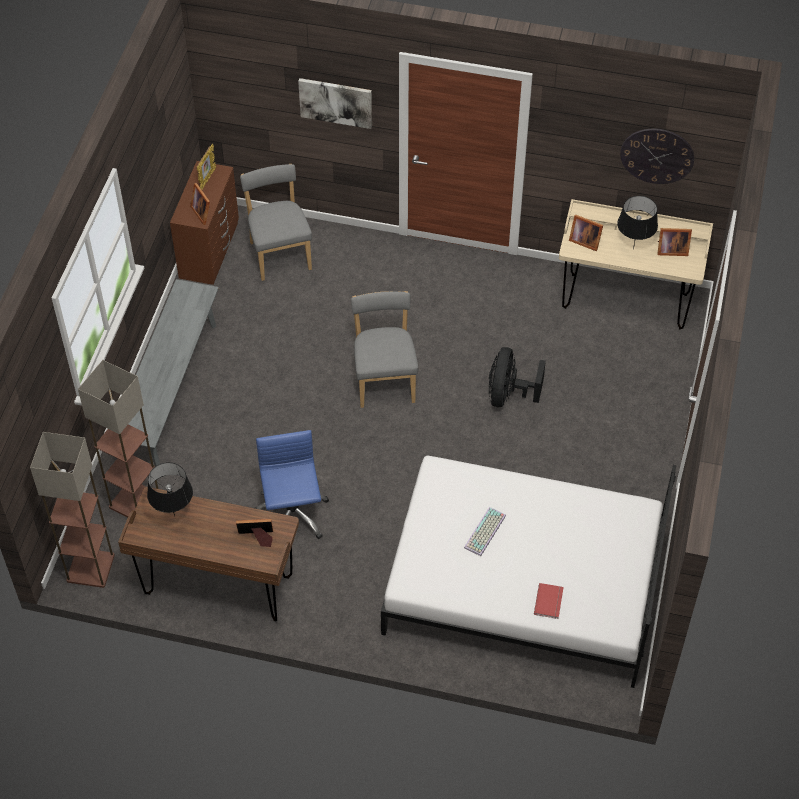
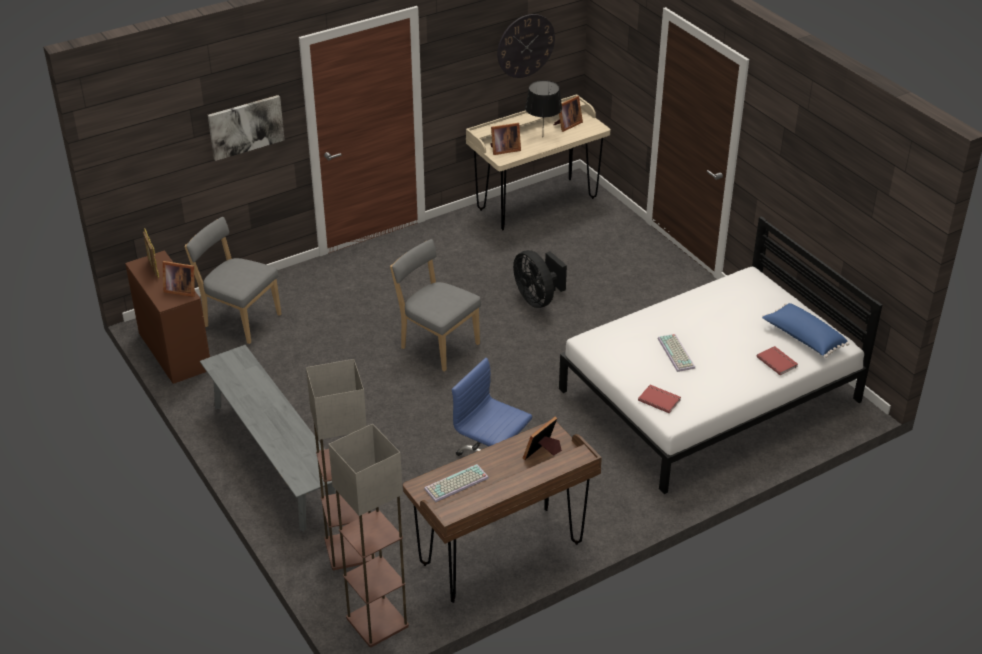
camera: 45 degrees left, 15 degrees down
(174, 516) = (456, 484): black table lamp -> keyboard
(419, 560) = (659, 399): none -> red book
(600, 598) = (803, 338): none -> blue pillow

